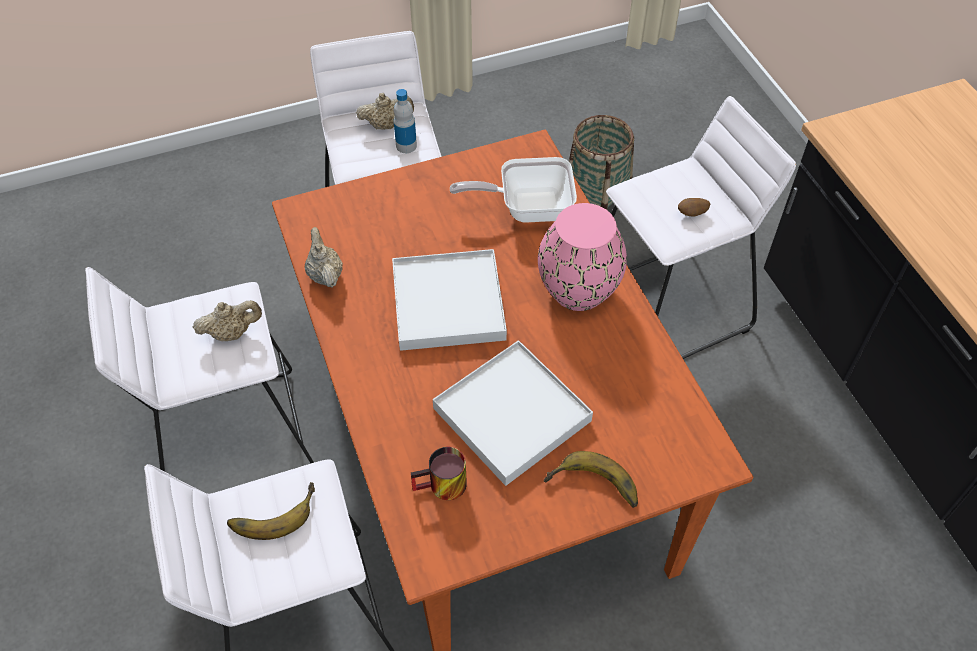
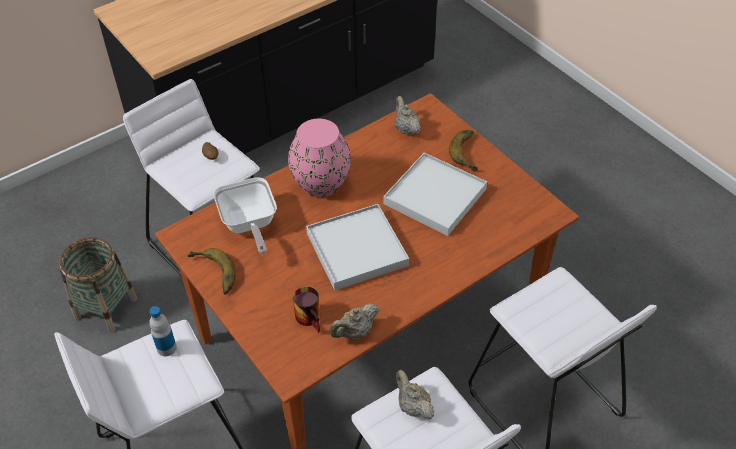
camera: 105 degrees left, 5 degrees down
(272, 511) = (546, 324): banana -> banana (212, 274)
(386, 125) = (140, 371): beige teapot -> beige teapot (406, 129)
(442, 488) = (502, 217): mug -> mug (312, 318)

